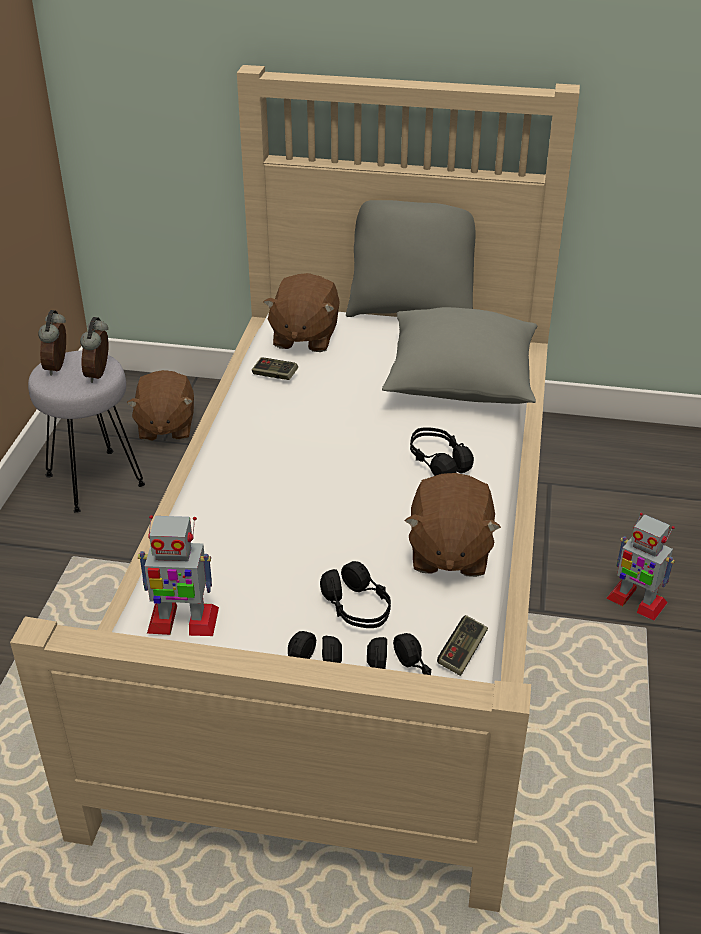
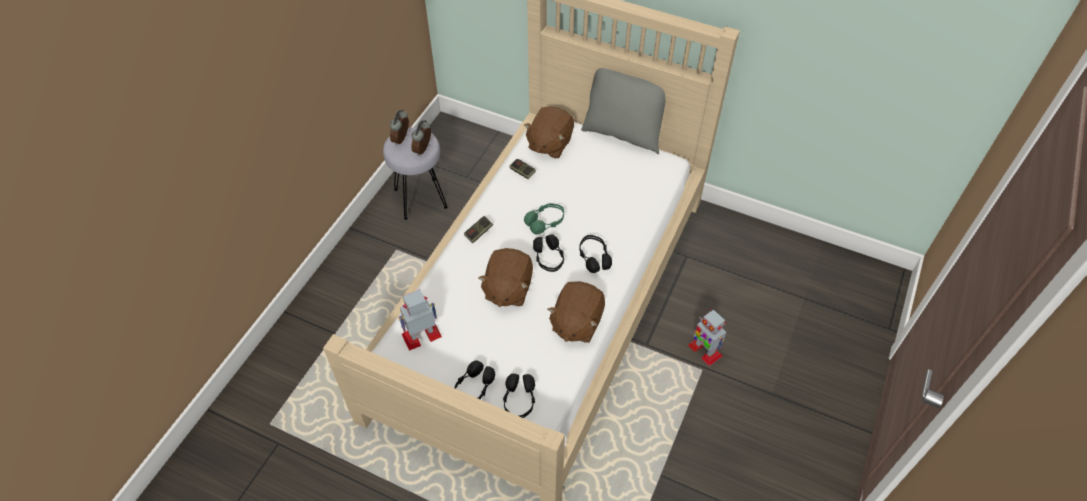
camera: 15 degrees right, 15 degrees up
(165, 427) = (470, 166): brown plush toy -> brown plush toy (507, 289)
(182, 620) = (422, 335): toy robot -> toy robot turned 135 degrees clockwise
(338, 430) = (545, 222): none -> green headphones
(357, 608) = (514, 348): black headphones -> black headphones (549, 258)
(460, 382) = (630, 200): grey pillow -> none
(462, 653) = (559, 389): game controller -> game controller (479, 232)

